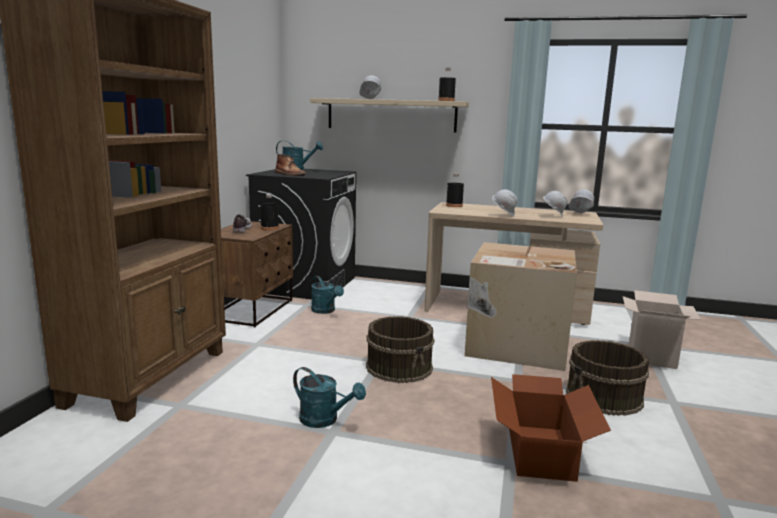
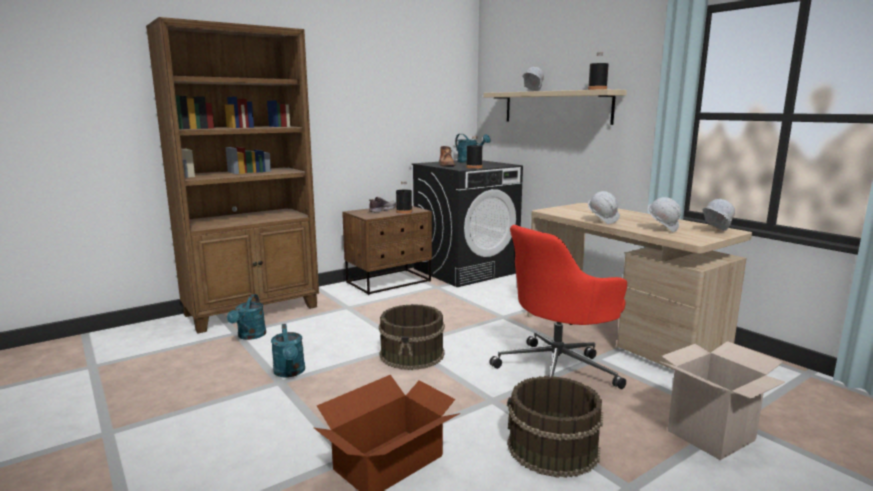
camera: 40 degrees right, 0 degrees up
(325, 311) = (441, 295): turquoise watering can -> turquoise watering can (250, 336)
(454, 206) = (583, 207): black bottle -> black bottle (474, 167)
(515, 345) = (558, 370): cardboard box -> red office chair

